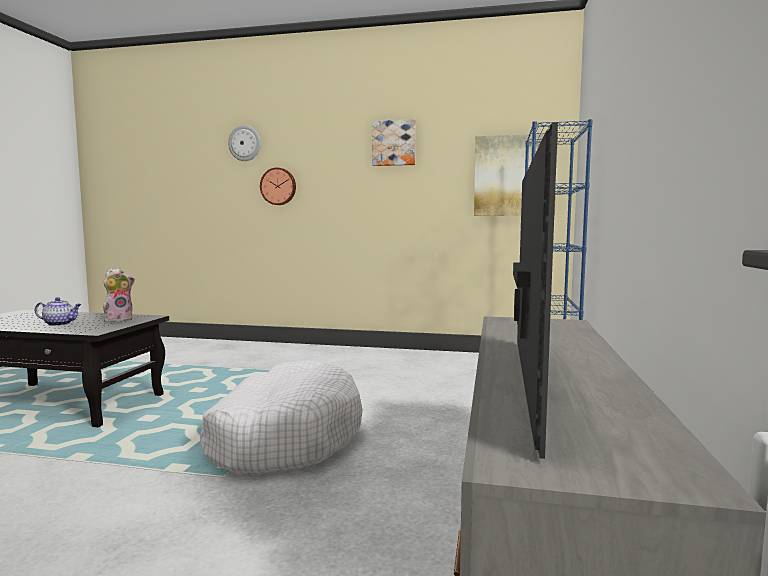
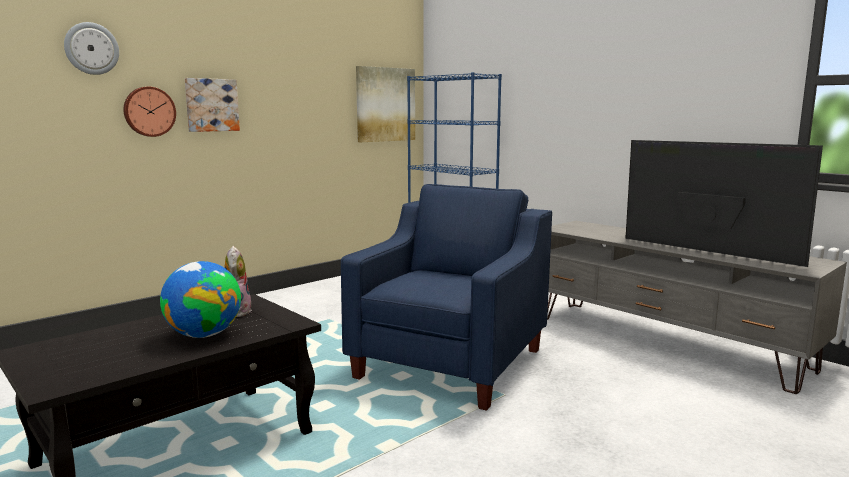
camera: 55 degrees left, 5 degrees up
(60, 324) = (204, 335): teapot -> globe
(284, 436) = (451, 363): white dog bed -> blue armchair
(394, 143) = (285, 66): picture -> picture (211, 105)

